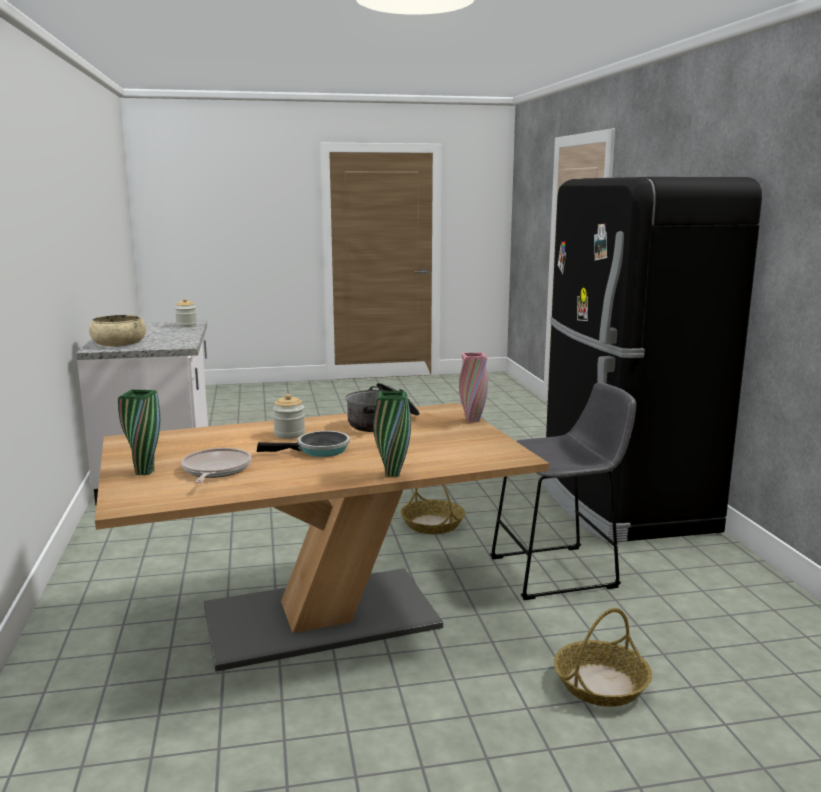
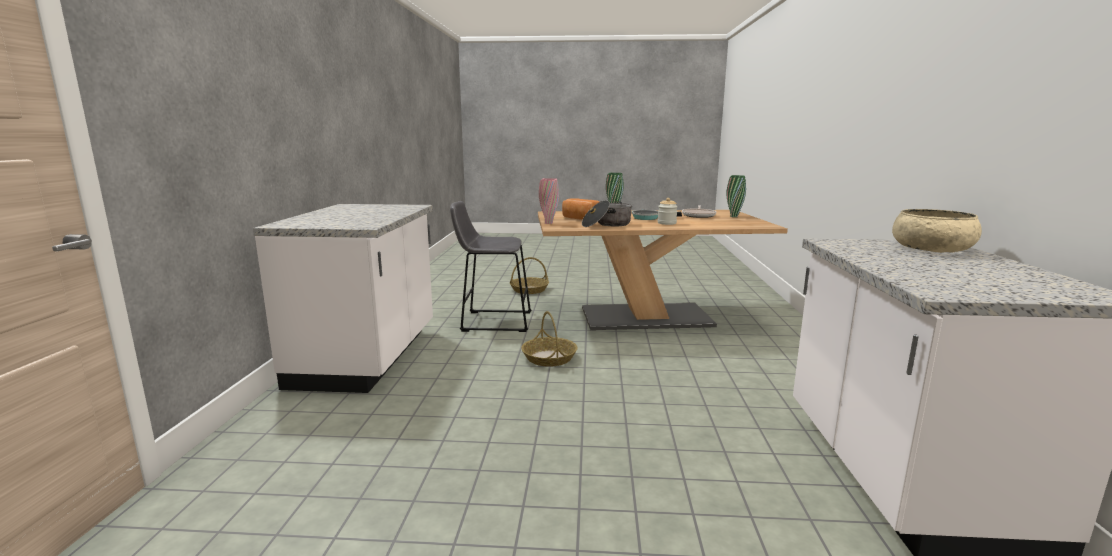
camera: 165 degrees left, 0 degrees up
(186, 325) = (926, 282): jar -> none
(437, 437) = (579, 219): none -> bread
(621, 503) = (368, 357): black fridge -> white counter

